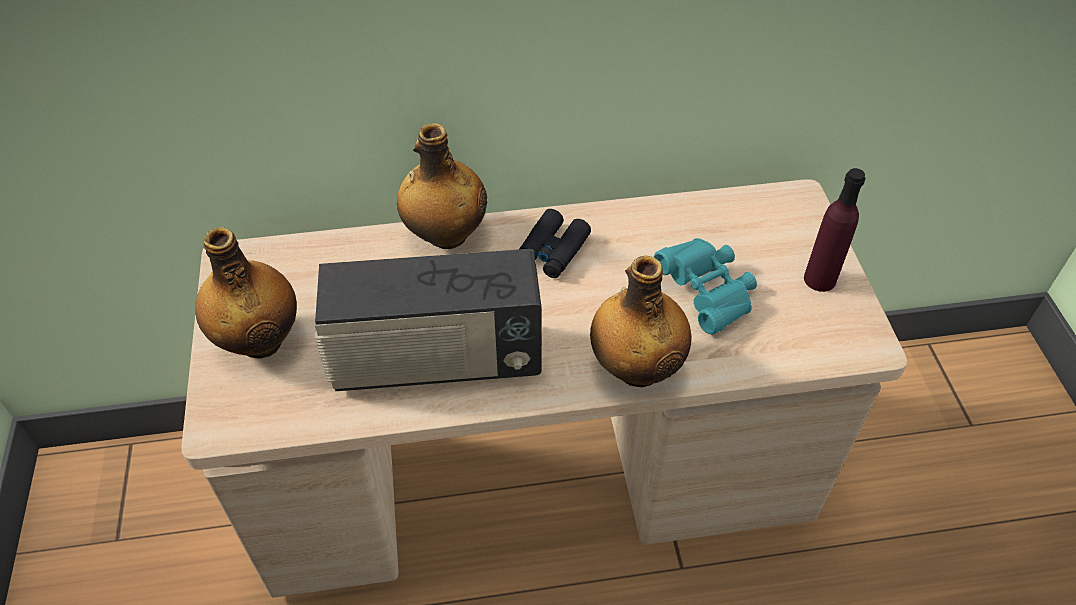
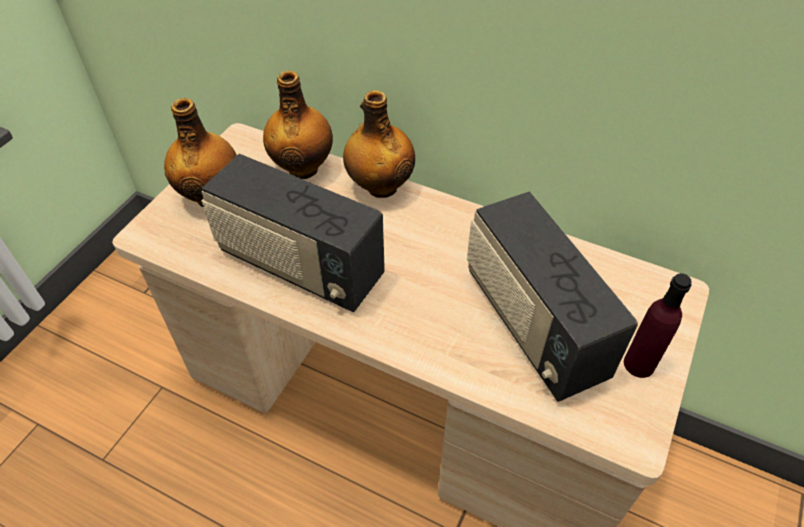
camera: 35 degrees right, 0 degrees up
(552, 251) = (443, 233): black binoculars -> none
(636, 368) = (428, 348): bottle -> bottle (303, 167)
(707, 294) = (532, 325): turquoise binoculars -> radio

